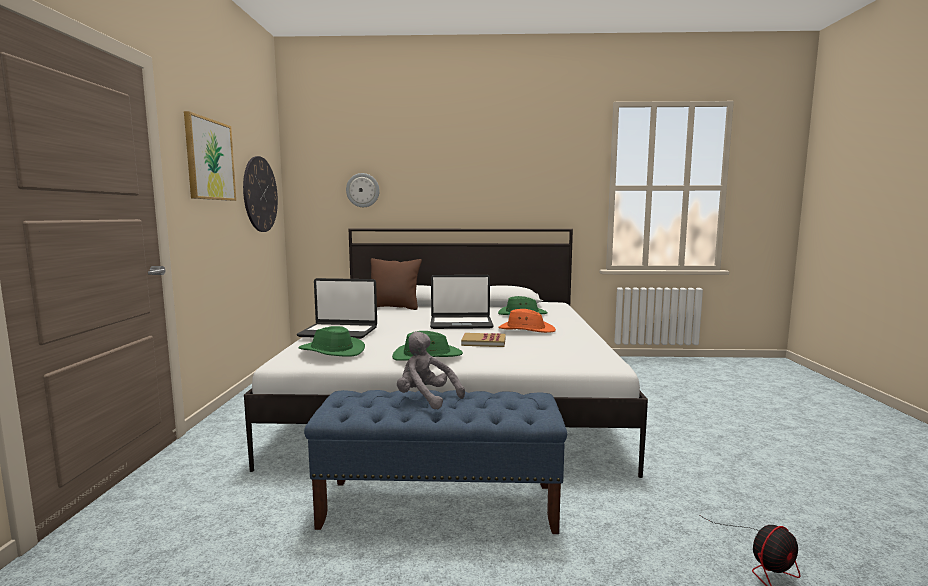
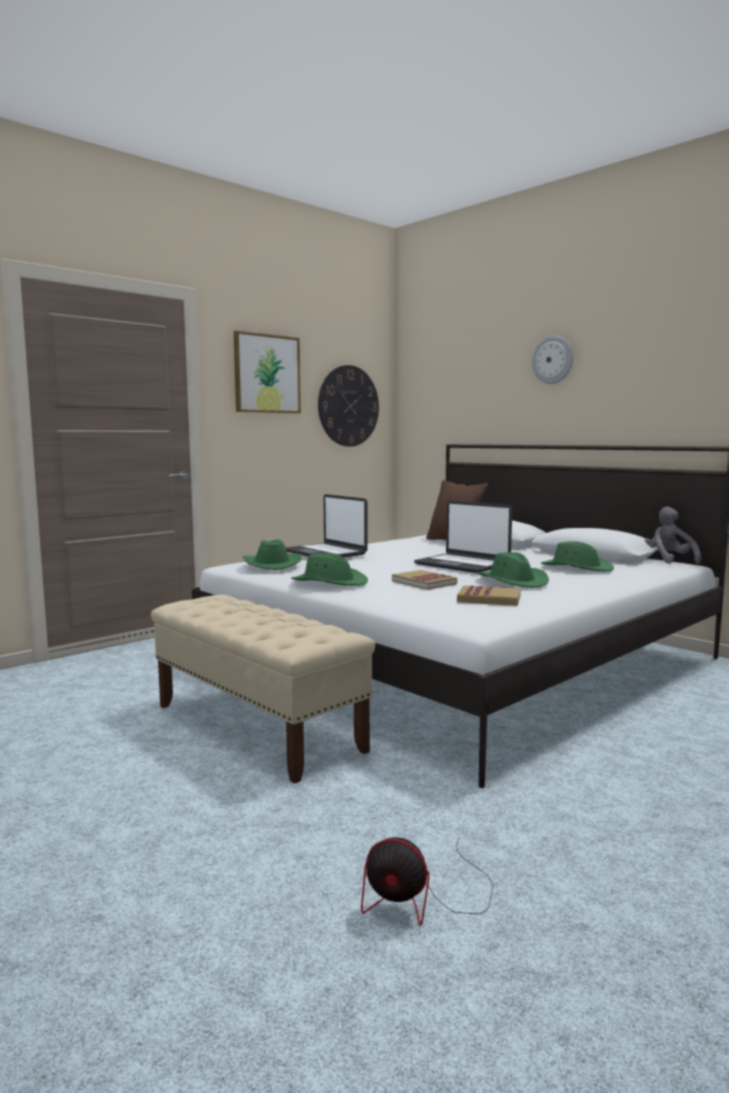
camera: 45 degrees right, 0 degrees up
(363, 190) = (465, 397): wall clock -> wall clock (553, 360)
(426, 399) = (255, 613): grey plush toy -> grey plush toy (668, 560)
(440, 505) = (257, 727): blue bench -> beige bench
(526, 330) = (513, 581): orange hat -> green hat
(556, 345) = (489, 599): none -> book

